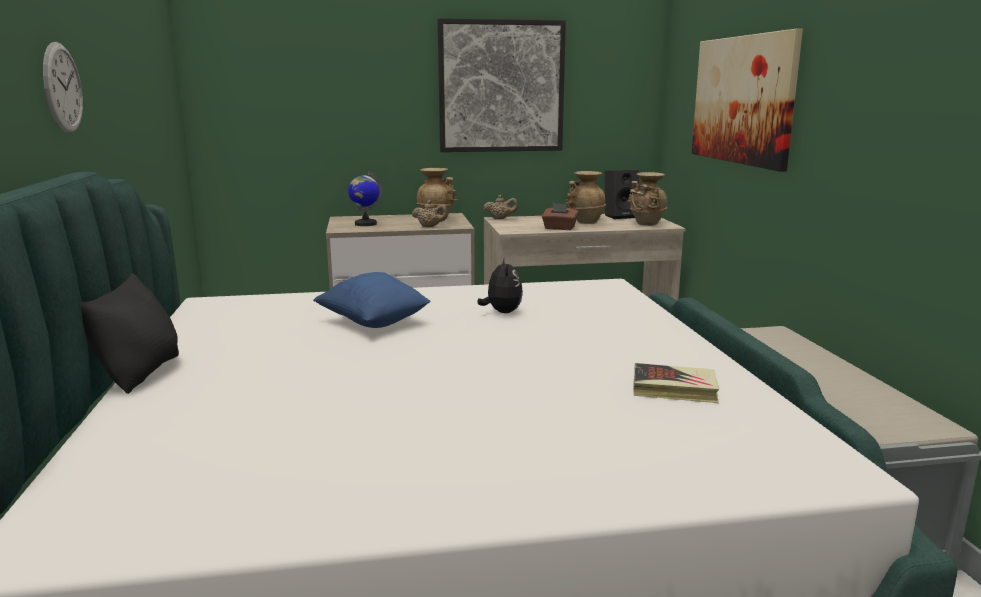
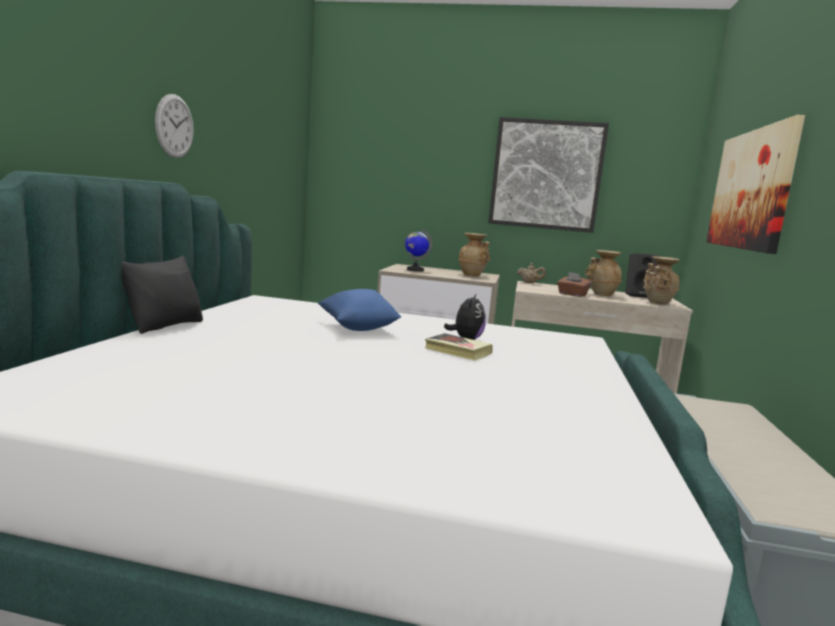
camera: 20 degrees right, 5 degrees down
(430, 227) = (461, 277): beige teapot -> none
(674, 389) = (554, 416): book -> book (458, 351)

